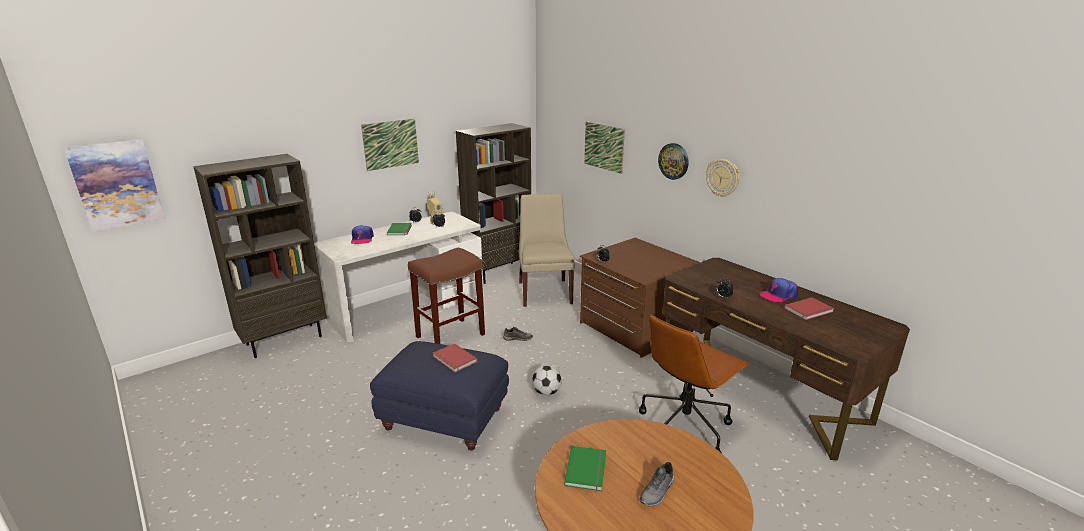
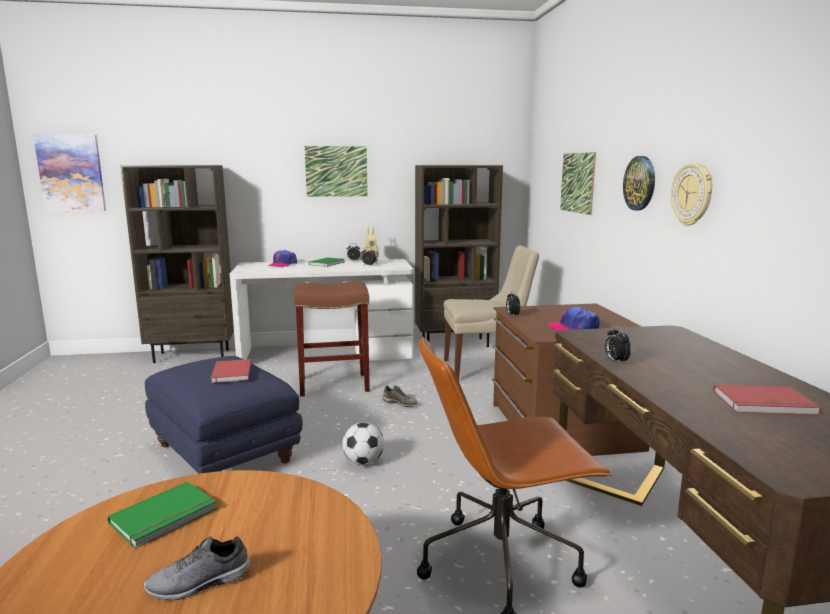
camera: 30 degrees right, 10 degrees down
(544, 291) = (486, 368): beige chair -> beige chair turned 60 degrees clockwise
(778, 295) = (727, 376): cap -> cap (573, 328)

